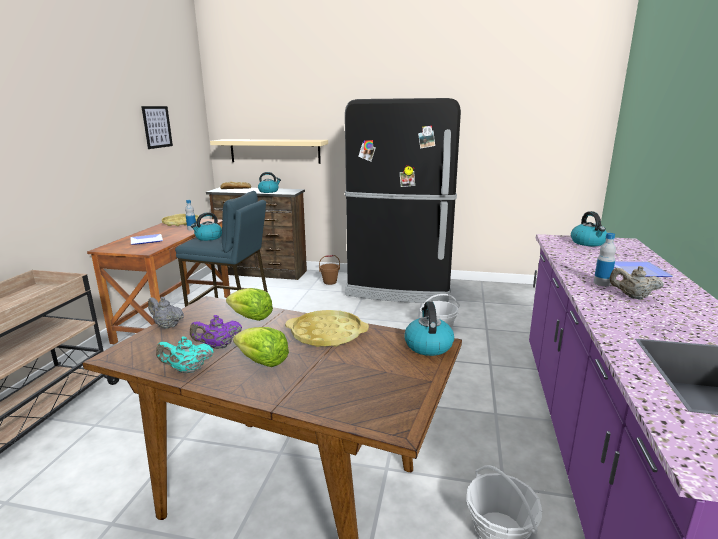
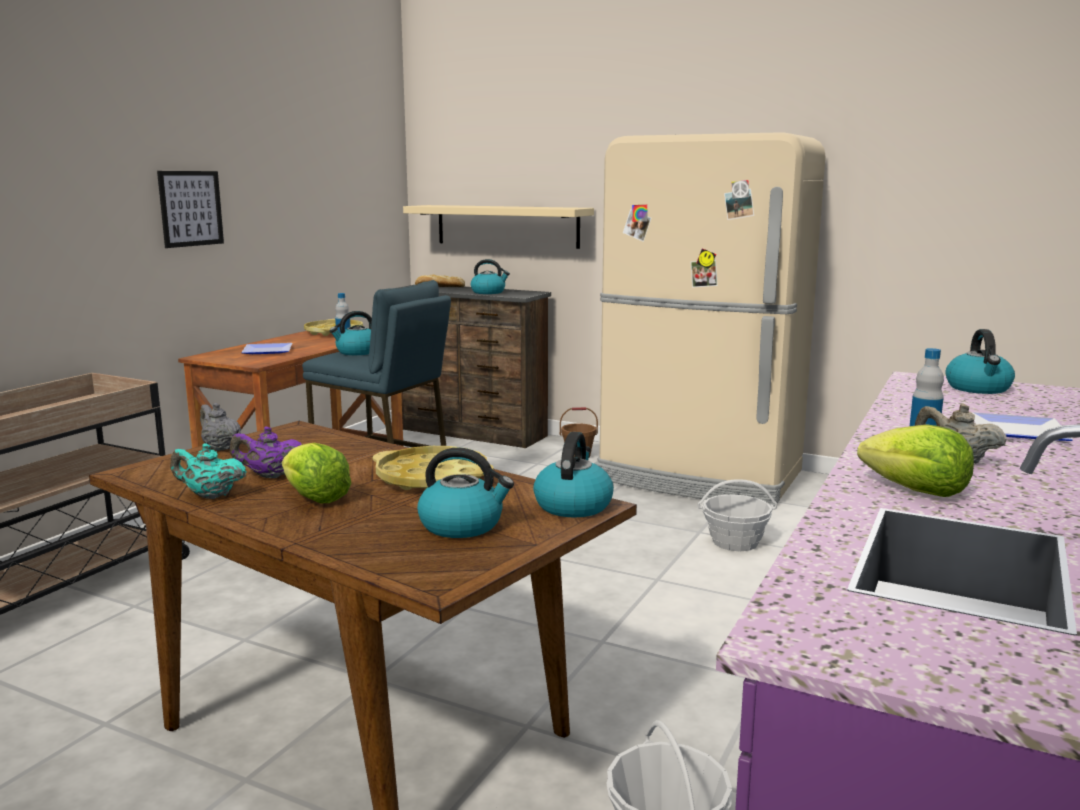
camera: 15 degrees right, 5 degrees down
(157, 127) = (315, 180): picture -> picture (190, 208)
(251, 317) = (340, 449): lettuce -> lettuce (916, 491)
(375, 372) = (462, 525): none -> kettle
(400, 288) = (699, 476): black fridge -> beige fridge

